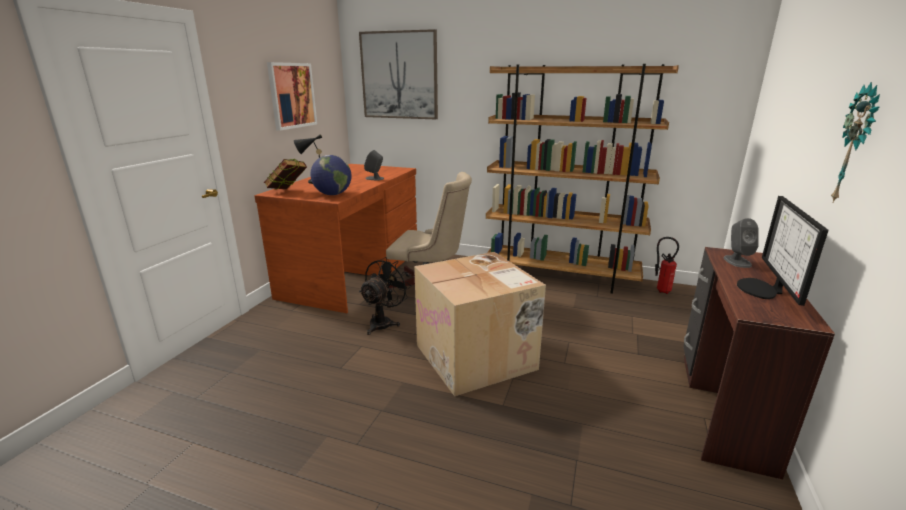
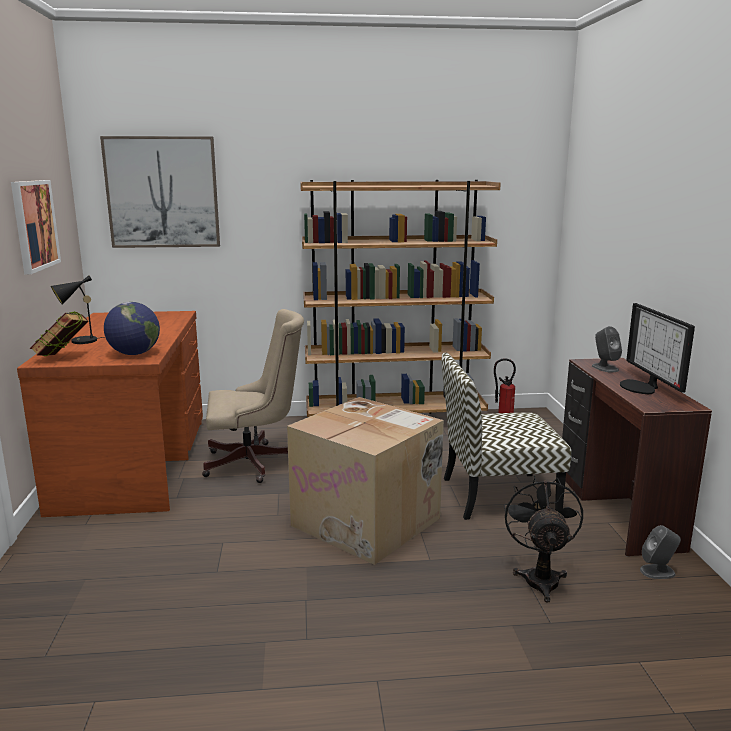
camera: 25 degrees left, 5 degrees down
(375, 178) = (160, 328): grey speaker -> grey speaker (658, 571)
(384, 322) = (229, 511): black fan -> black fan (540, 577)
(606, 361) = (497, 495): none -> chair
(857, 145) = (692, 256): wall clock -> none

